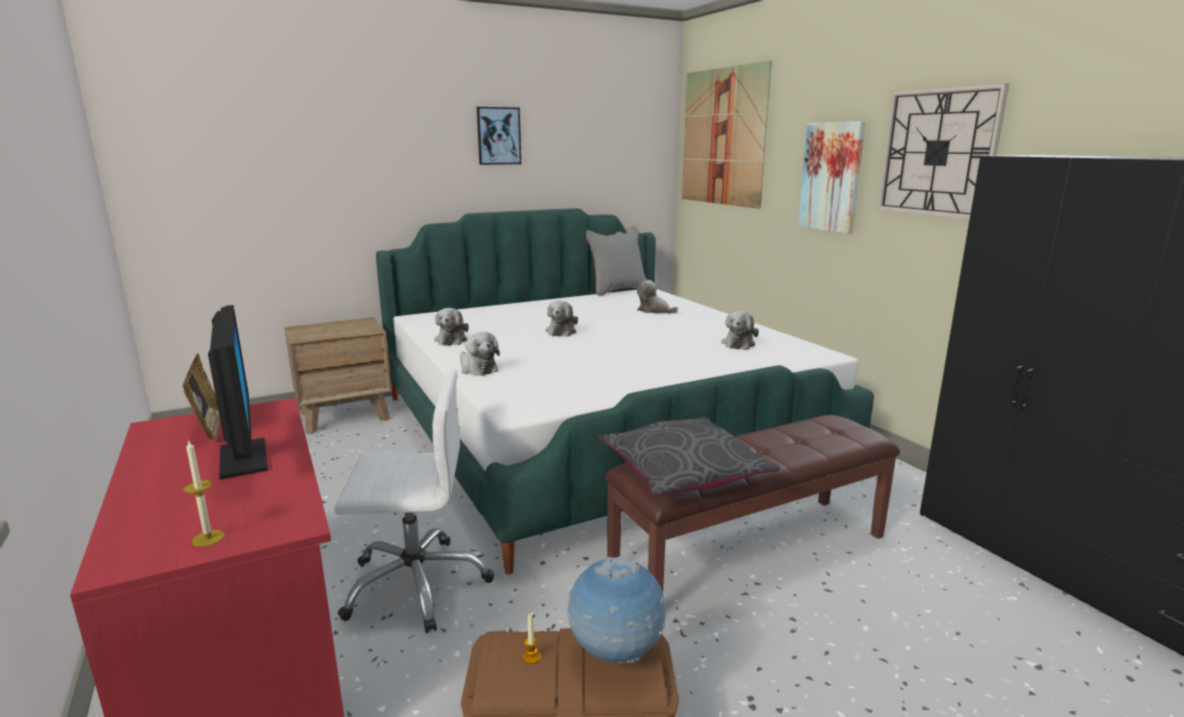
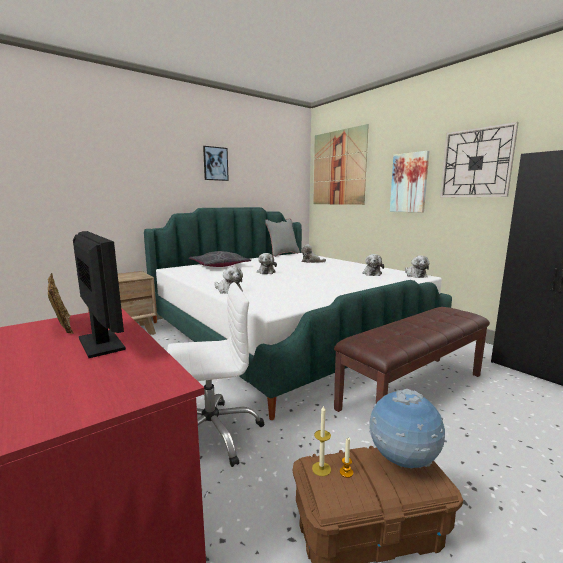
camera: 10 degrees left, 5 degrees down
(208, 538) = (100, 400): candle -> candle (321, 469)
(451, 340) = (201, 278): plush toy -> plush toy (415, 275)
(682, 471) = (385, 339): grey pillow -> grey pillow (219, 266)

